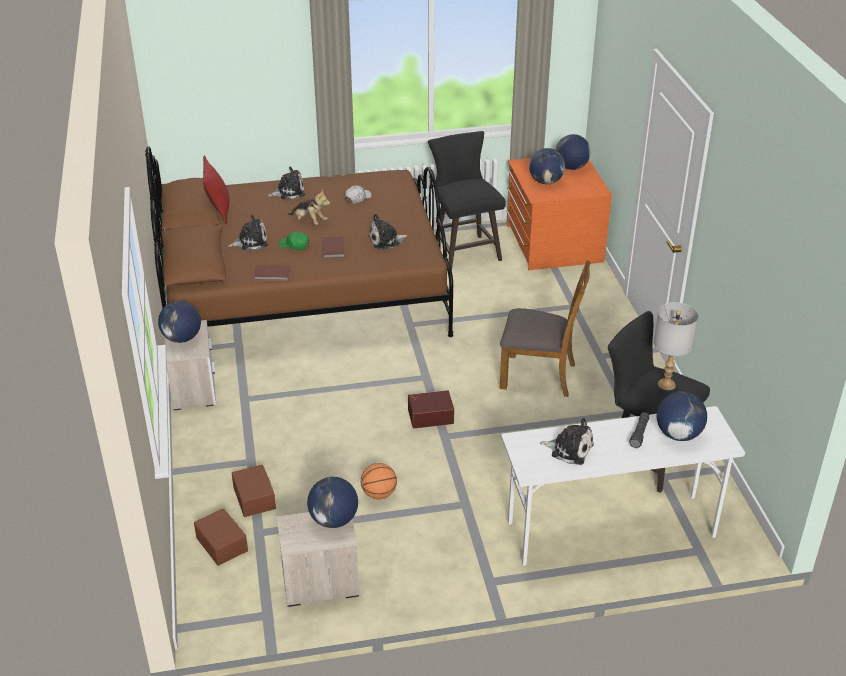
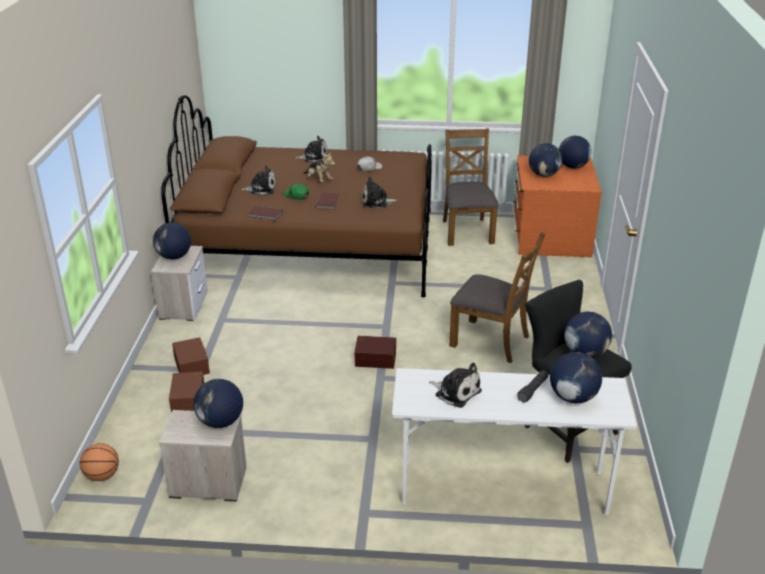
camera: 15 degrees right, 5 degrees down
(218, 210) = (248, 164): red pillow -> none
(223, 543) = (142, 432): brown storage box -> brown storage box (193, 365)
(379, 494) = (298, 416): basketball -> basketball (102, 475)
(464, 250) = (467, 231): black stool -> brown chair
(666, 384) = (585, 353): grey table lamp -> globe

